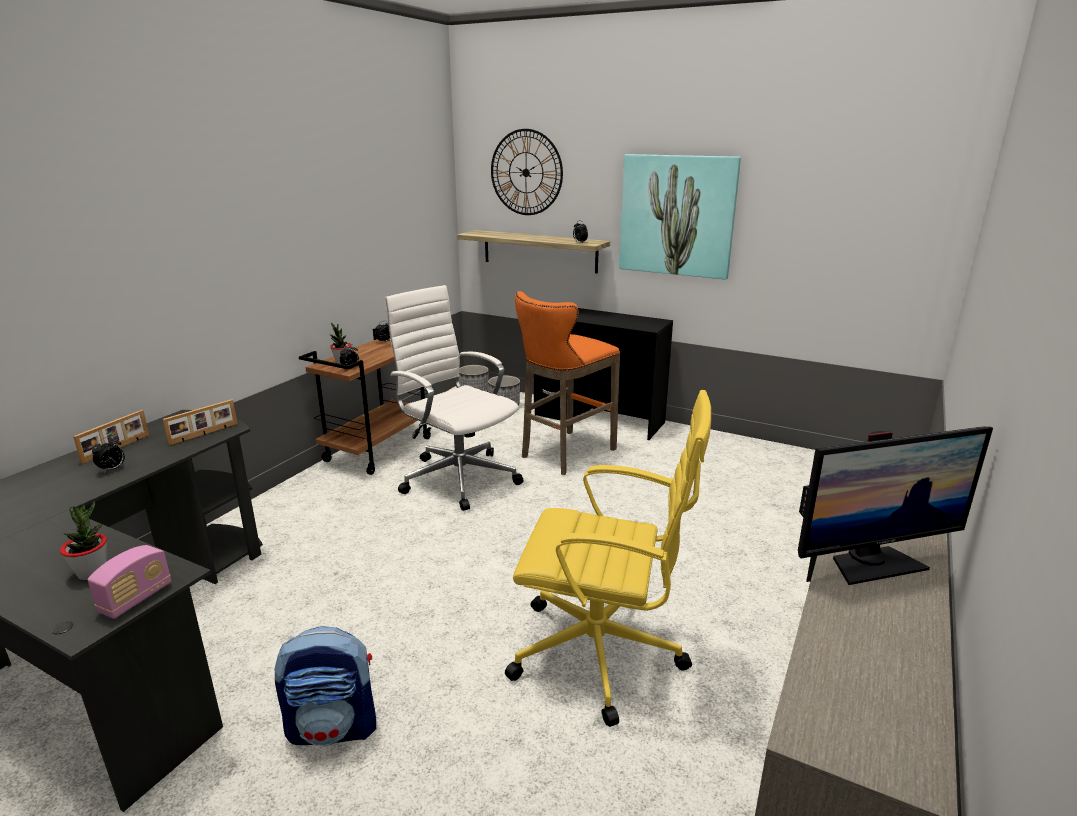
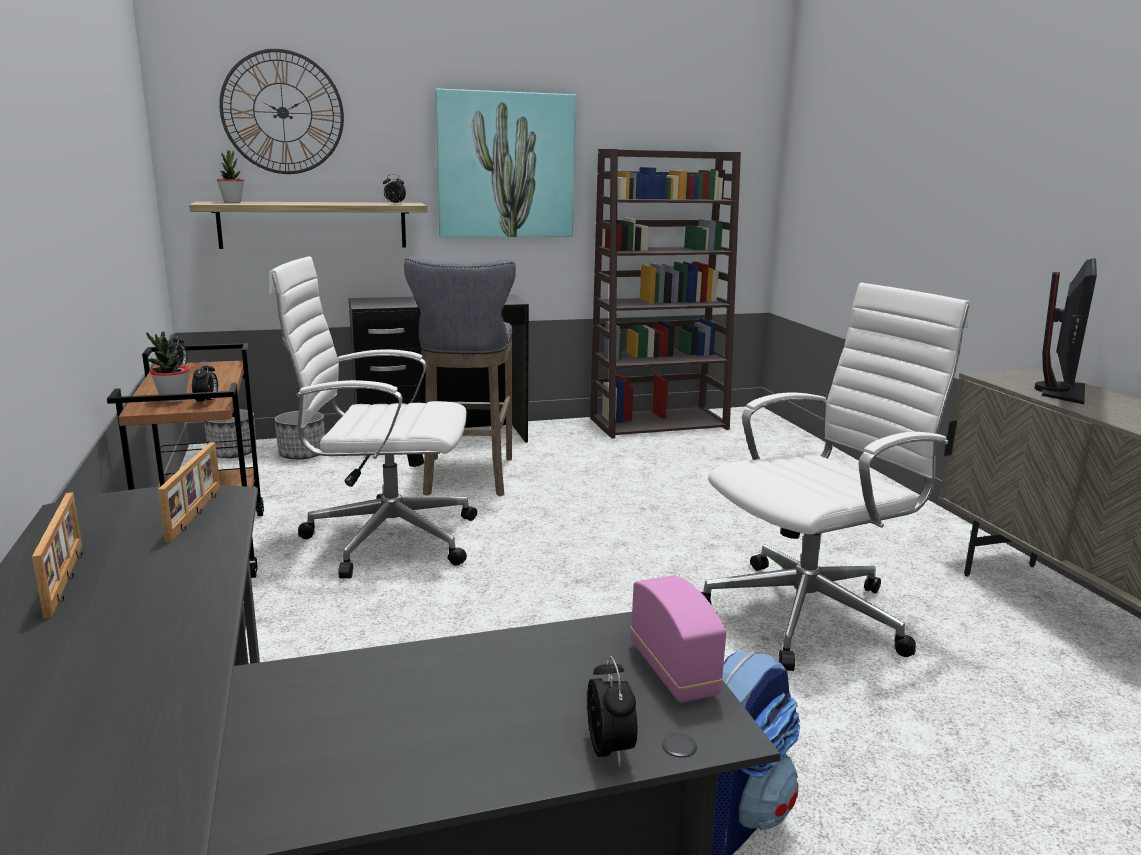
camera: 45 degrees left, 5 degrees down
(92, 572) = (529, 687): potted plant -> potted plant (232, 202)
(112, 469) = (152, 599): alarm clock -> alarm clock (610, 750)
(565, 454) = (467, 478): orange stool -> grey stool
(602, 654) = (810, 613): yellow office chair -> white office chair
(781, 457) = (659, 423): none -> brown bookcase

